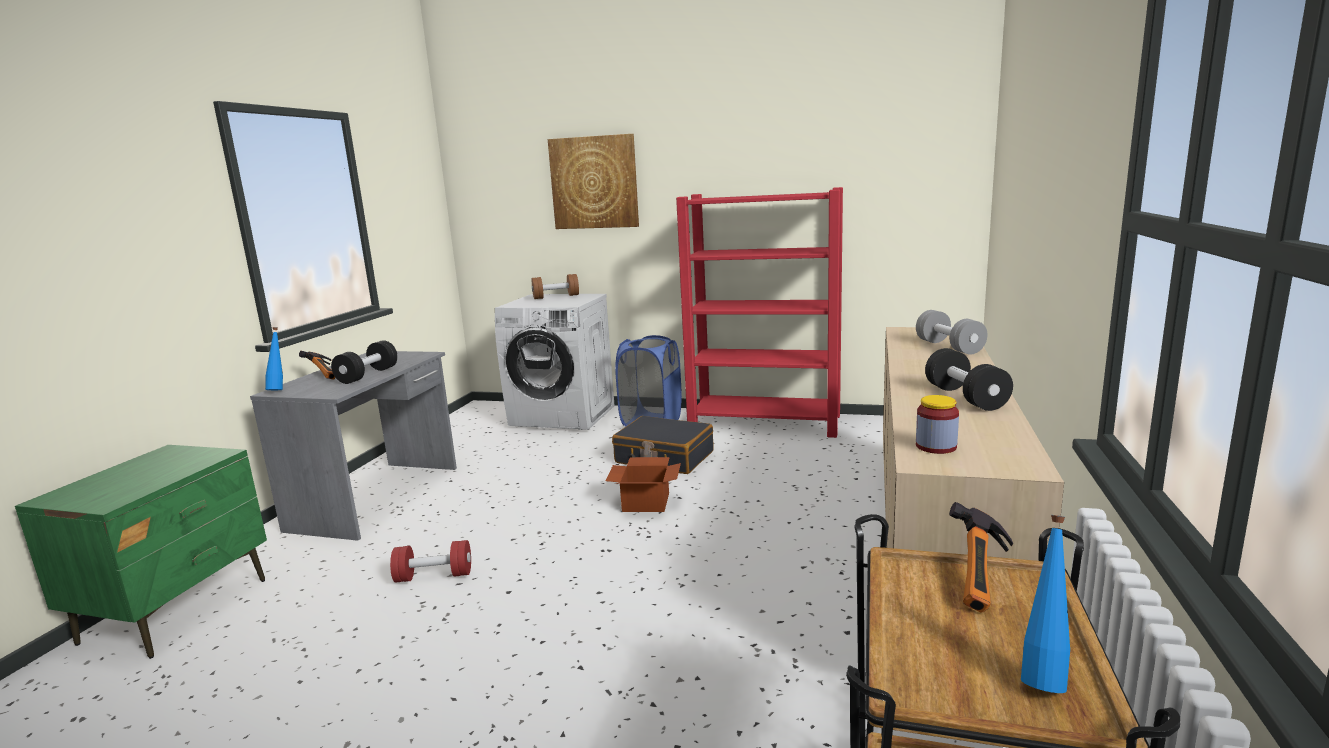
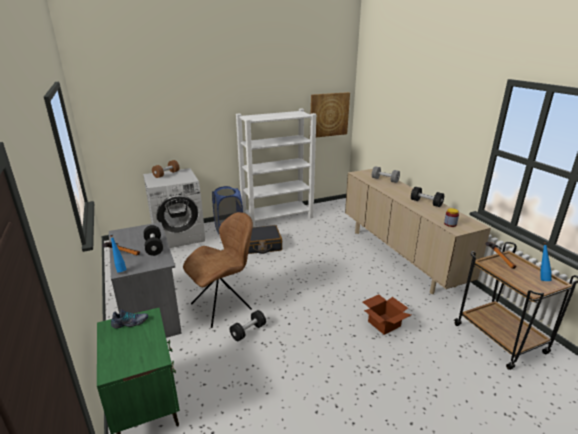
camera: 40 degrees left, 10 degrees up
(185, 455) = (130, 323): none -> shoe
(434, 576) = (248, 331): red dumbbell -> black dumbbell
(465, 525) = (223, 306): none -> brown chair
(594, 182) = (180, 108): picture -> picture (329, 114)
(647, 502) = (283, 267): cardboard box -> cardboard box (384, 323)
(765, 423) = (277, 217): red bookcase -> white bookcase

